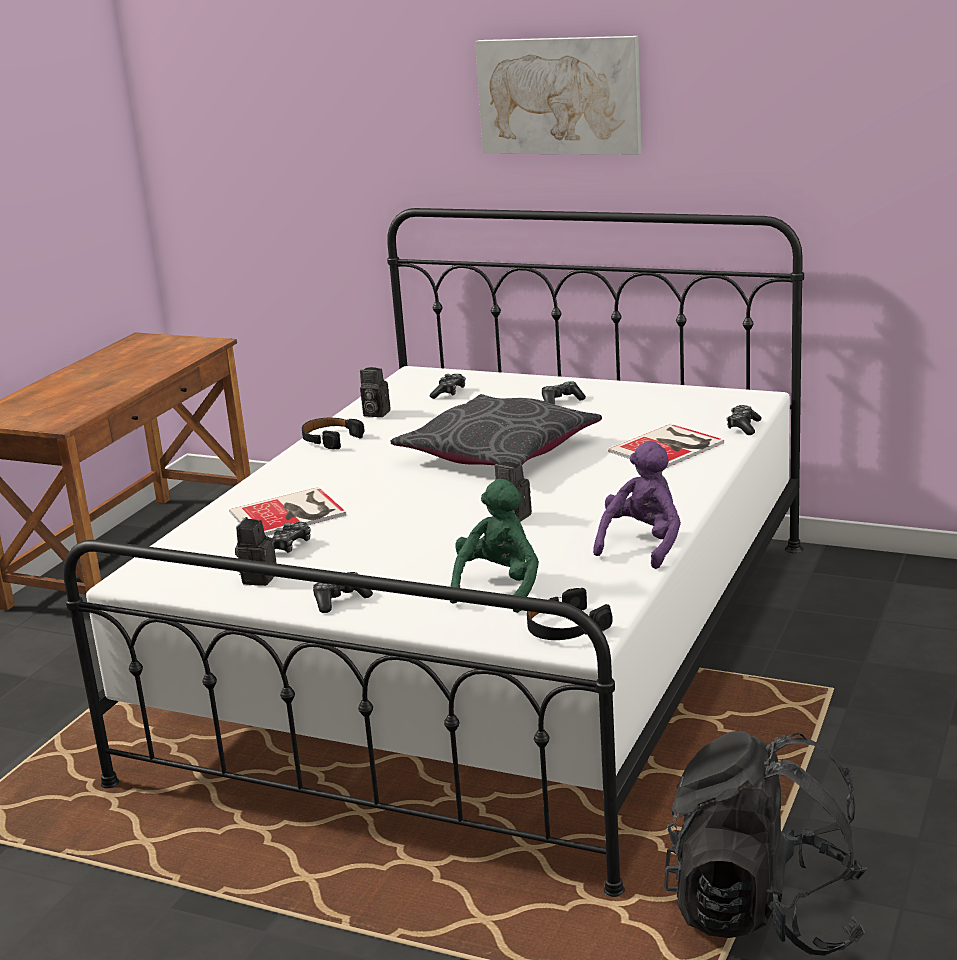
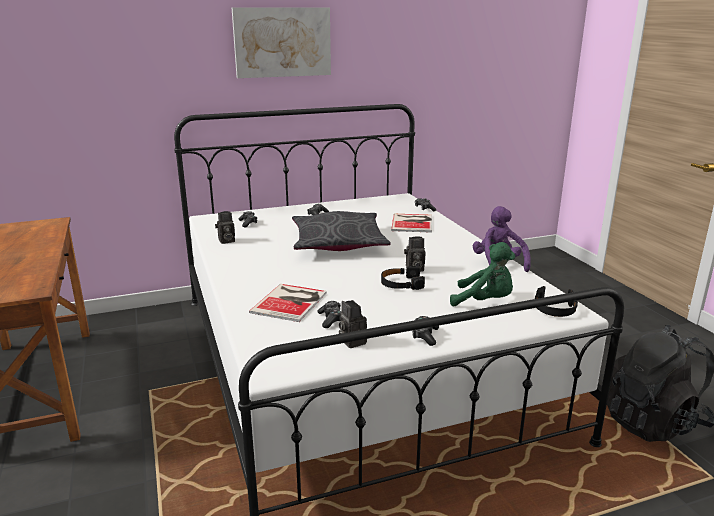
camera: 45 degrees left, 0 degrees up
(330, 439) = (227, 259): black headphones -> black headphones (401, 284)
(499, 587) = (485, 301): green plush toy -> green plush toy turned 135 degrees clockwise

